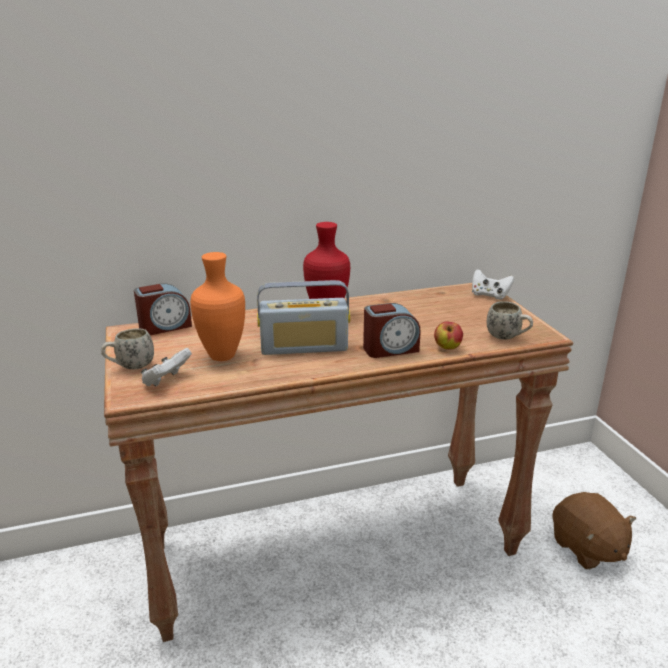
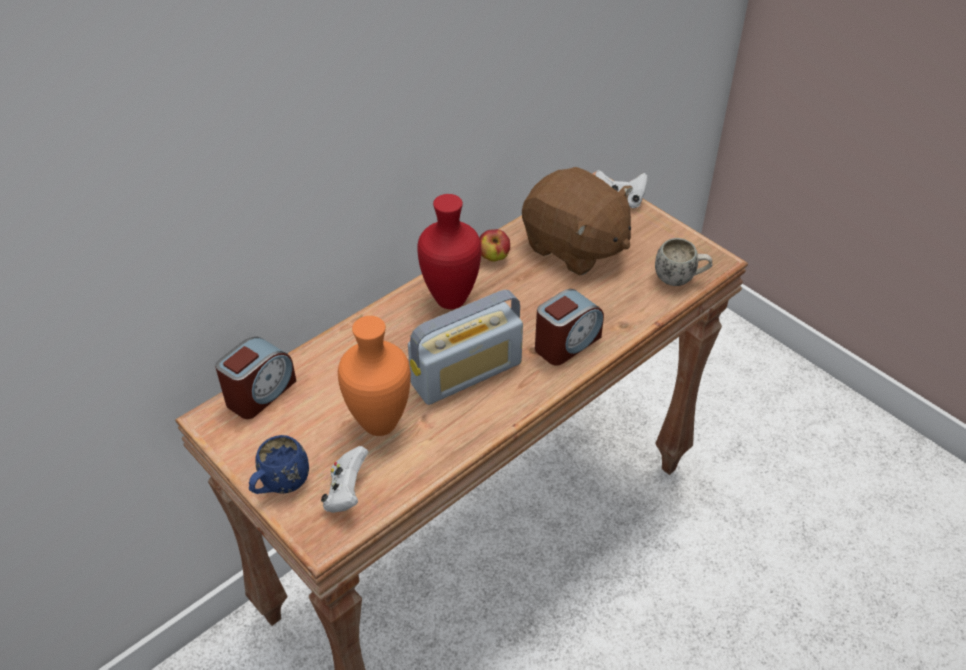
camera: 25 degrees left, 20 degrees up
(130, 367) = (280, 486): white mug -> blue mug
(447, 348) = (627, 319): apple -> apple (493, 257)
(587, 548) = (740, 434): brown plush toy -> brown plush toy (574, 247)

